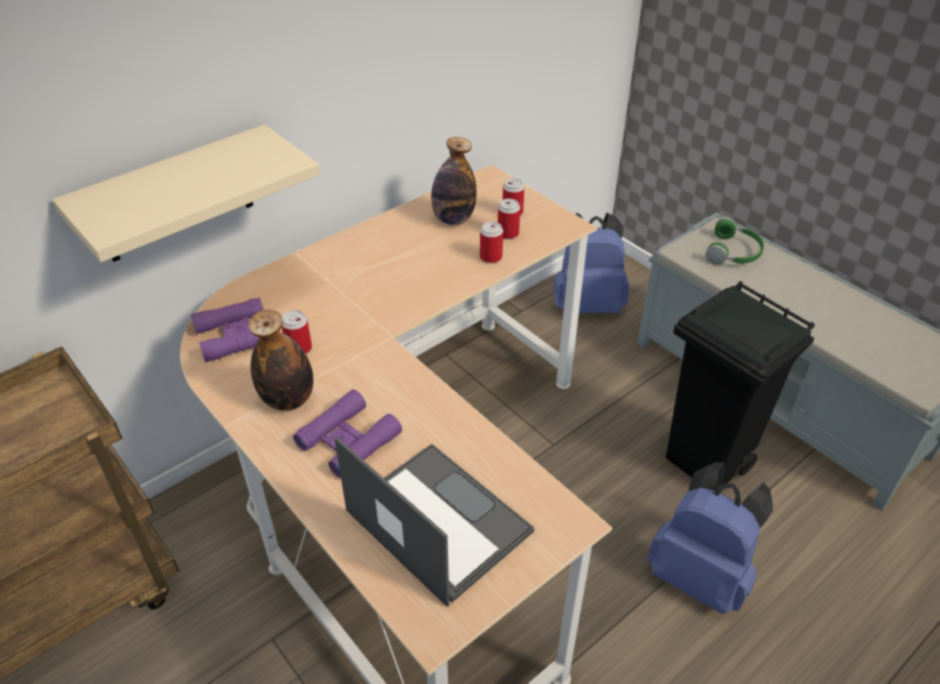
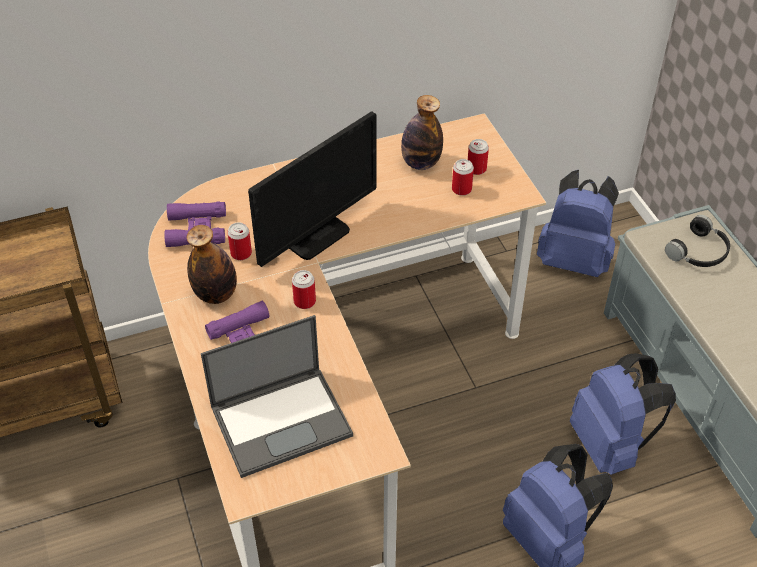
camera: 20 degrees right, 5 degrees up
(175, 196) = (174, 106): beige shelf -> none
(377, 310) = (316, 235): none -> monitor
(436, 520) = (282, 420): laptop -> laptop turned 90 degrees clockwise
(491, 257) = (434, 209): can -> can (304, 301)
(707, 463) = (610, 445): black trash can -> blue backpack
(734, 252) = (699, 252): green headphones -> black headphones

